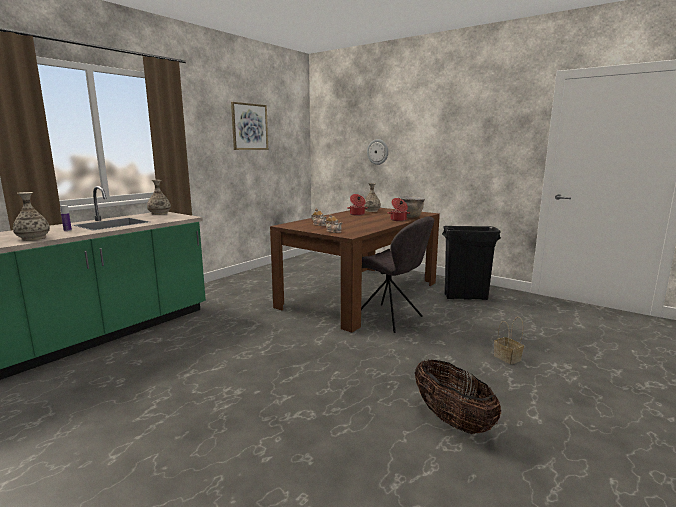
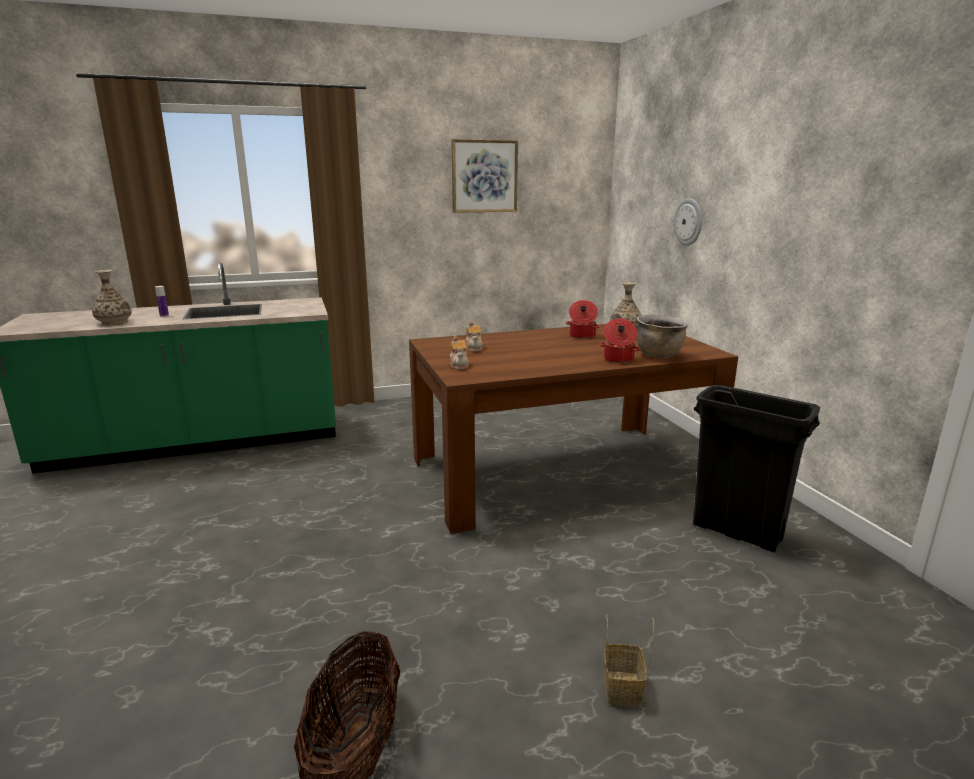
camera: 35 degrees right, 5 degrees up
(159, 213) = (305, 301): vase -> none
(389, 318) = (538, 529): grey chair -> none

